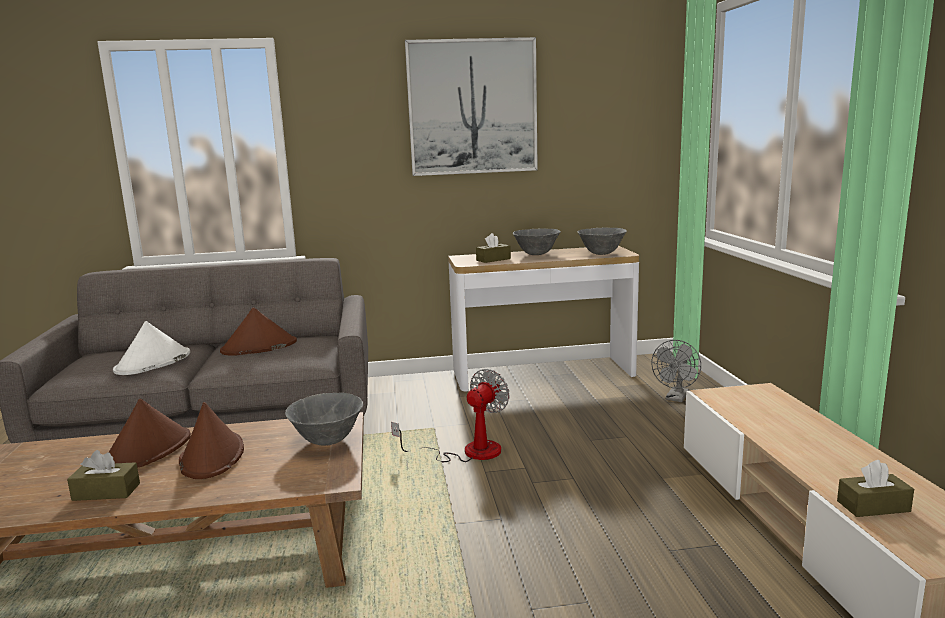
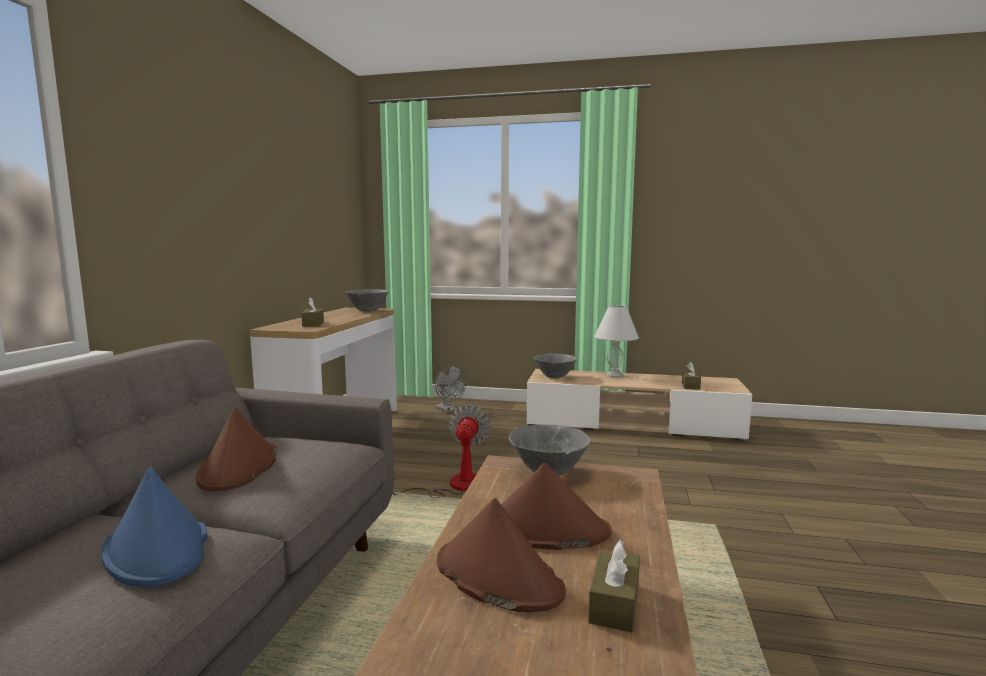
camera: 70 degrees left, 5 degrees down
(153, 363) = (157, 547): white hat -> blue hat
(468, 452) = (454, 486): fan -> fan turned 45 degrees clockwise
(472, 107) = (256, 166): picture -> none
(536, 254) = (325, 317): grey bowl -> grey bowl (555, 377)
(827, 436) = (615, 375): none -> white table lamp

